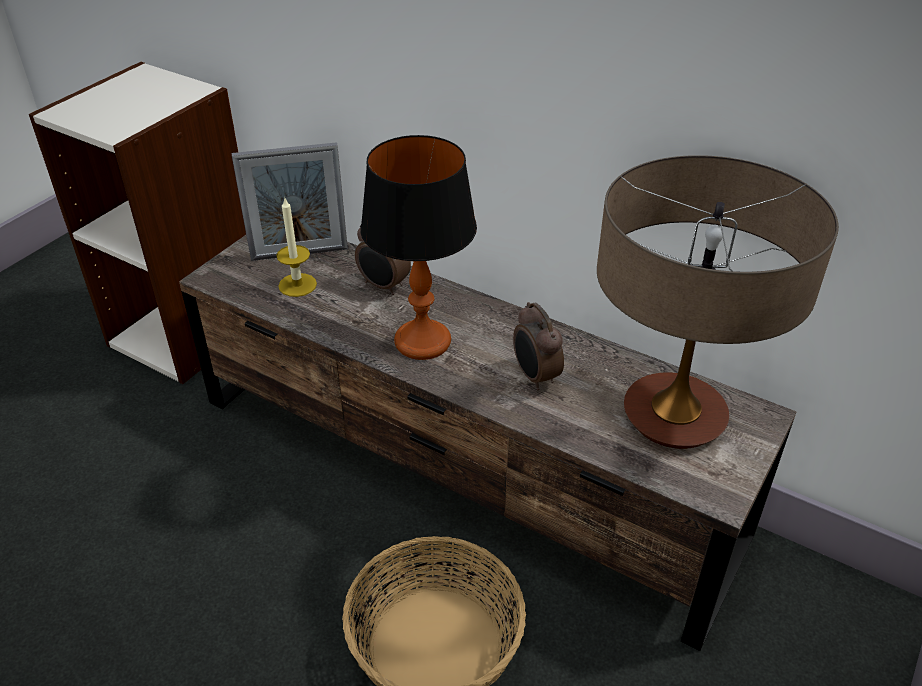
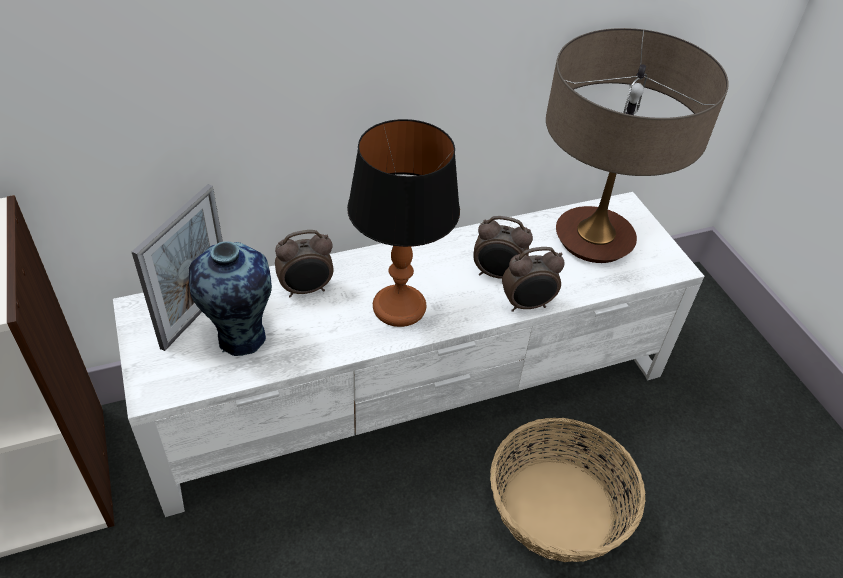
camera: 55 degrees left, 5 degrees up
(297, 285) = (240, 339): candle -> vase
(463, 466) = (416, 389): brown tv stand -> white tv stand
(519, 414) = (527, 305): none -> alarm clock

